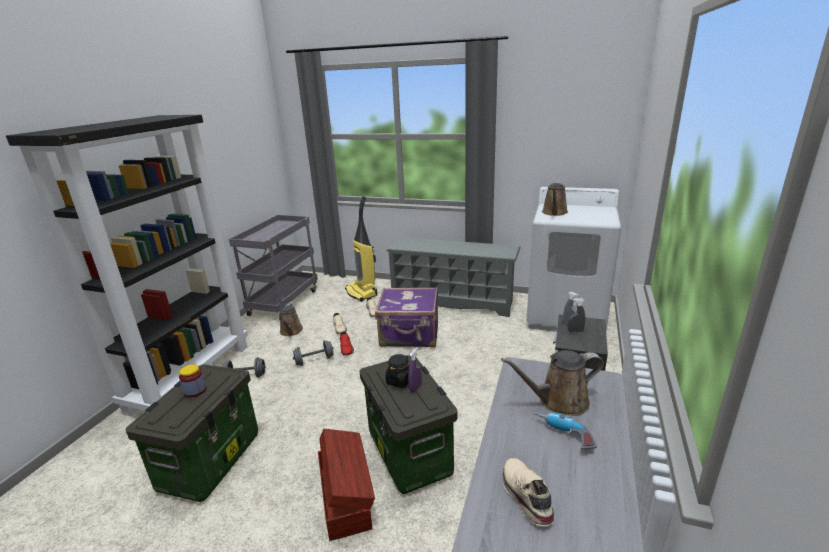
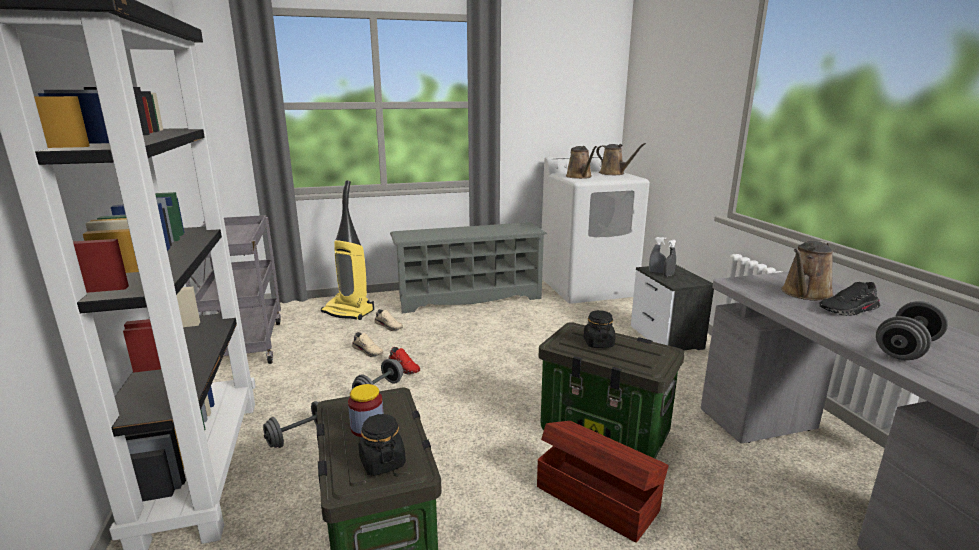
camera: 35 degrees left, 5 degrees down
(172, 416) = (382, 462): none -> black jar
(291, 331) = (302, 371): brown watering can -> brown watering can (613, 173)
(410, 335) = (463, 336): purple suitcase -> none
(415, 388) = (622, 344): purple spray bottle -> none
(525, 496) = (906, 349): beige shoe -> grey dumbbell
(563, 435) = (849, 310): power drill -> black shoe

